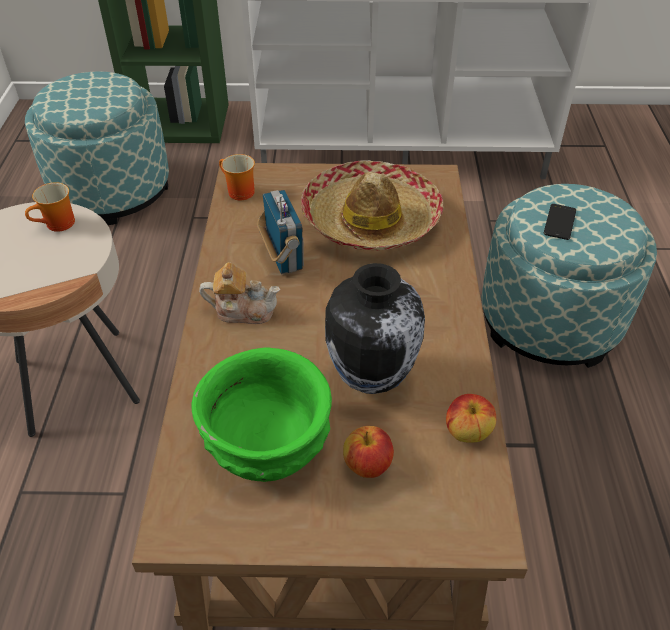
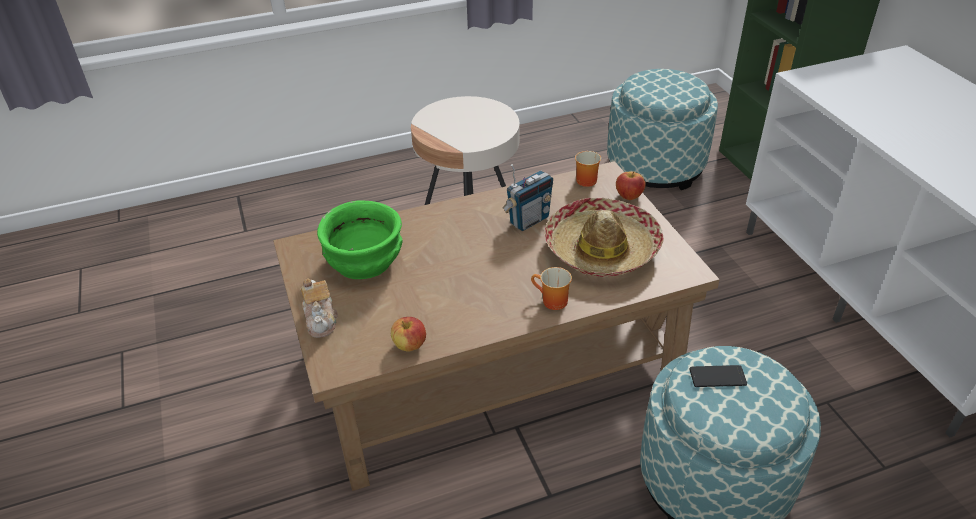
camera: 70 degrees right, 5 degrees down
(58, 225) = (494, 124): mug -> mug (551, 302)
(243, 310) = (467, 219): teapot -> teapot (321, 320)
(367, 465) = (364, 306): apple -> apple (629, 196)
(372, 378) = (436, 290): vase -> none

